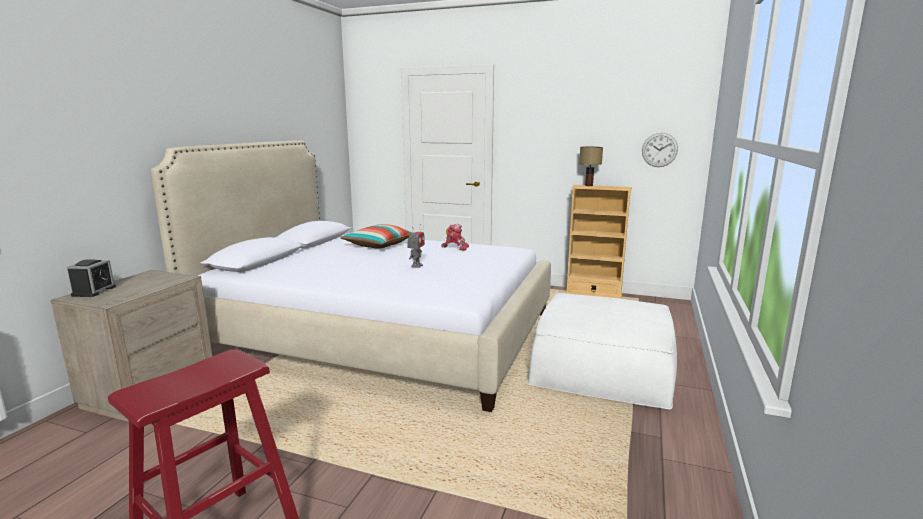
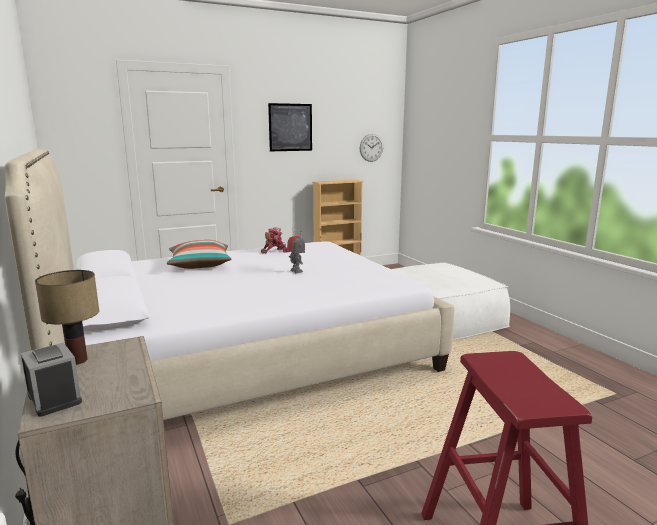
camera: 45 degrees left, 0 degrees up
(554, 124) = (290, 127): none -> picture
(589, 185) = (326, 181): table lamp -> table lamp (78, 360)

